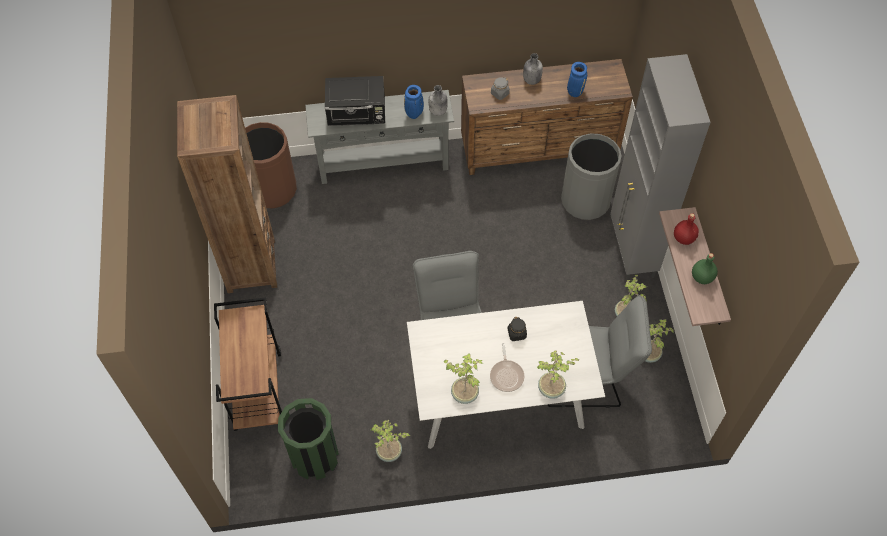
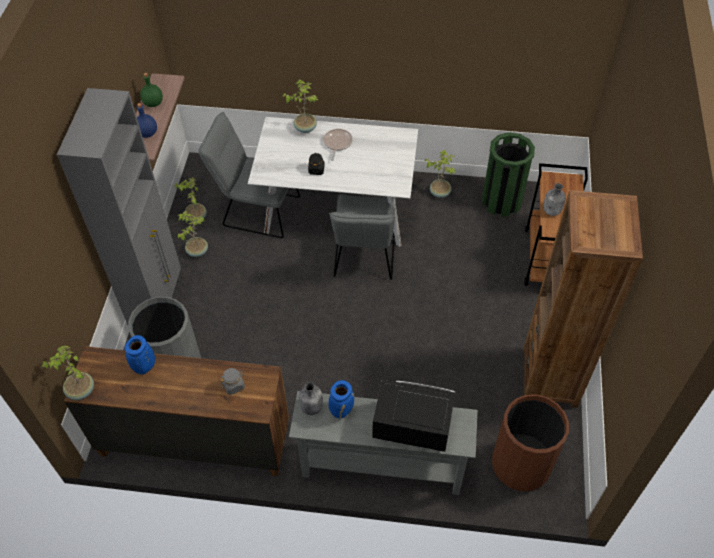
camera: 165 degrees left, 5 degrees down
(465, 393) = (376, 138): potted plant -> potted plant (80, 391)
(531, 80) = (187, 395): grey bottle -> grey bottle (552, 211)
(683, 238) = (147, 134): red bottle -> blue bottle

